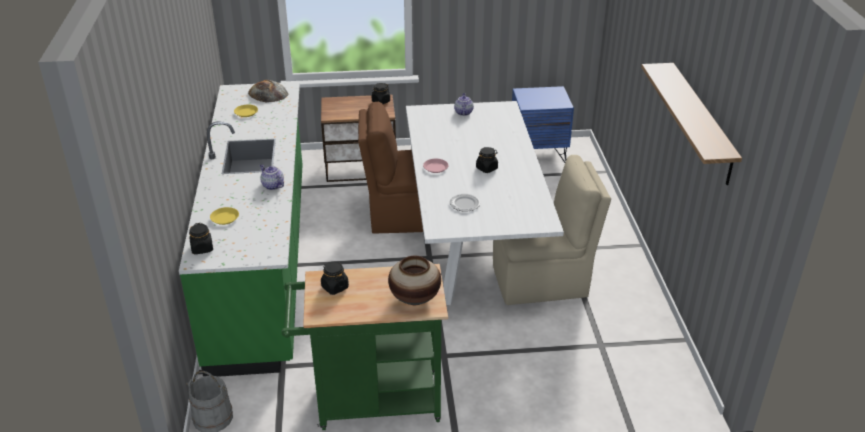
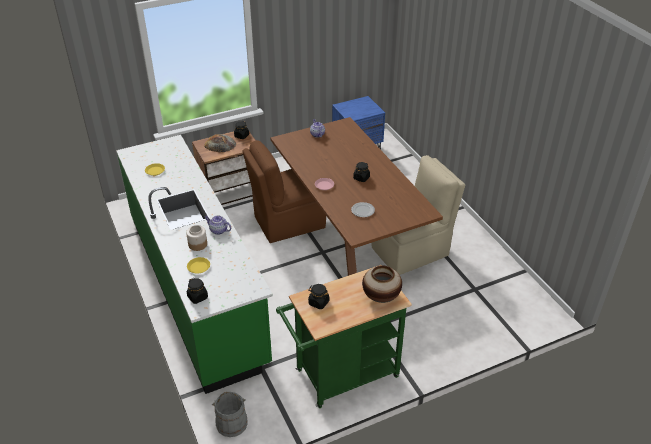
camera: 20 degrees left, 5 degrees up
(239, 195) = (197, 244): none -> jar
(268, 93) = (162, 150): bread -> bread (220, 144)
(472, 244) = (348, 234): white dining table -> brown dining table
(701, 123) = (525, 120): shelf -> none

